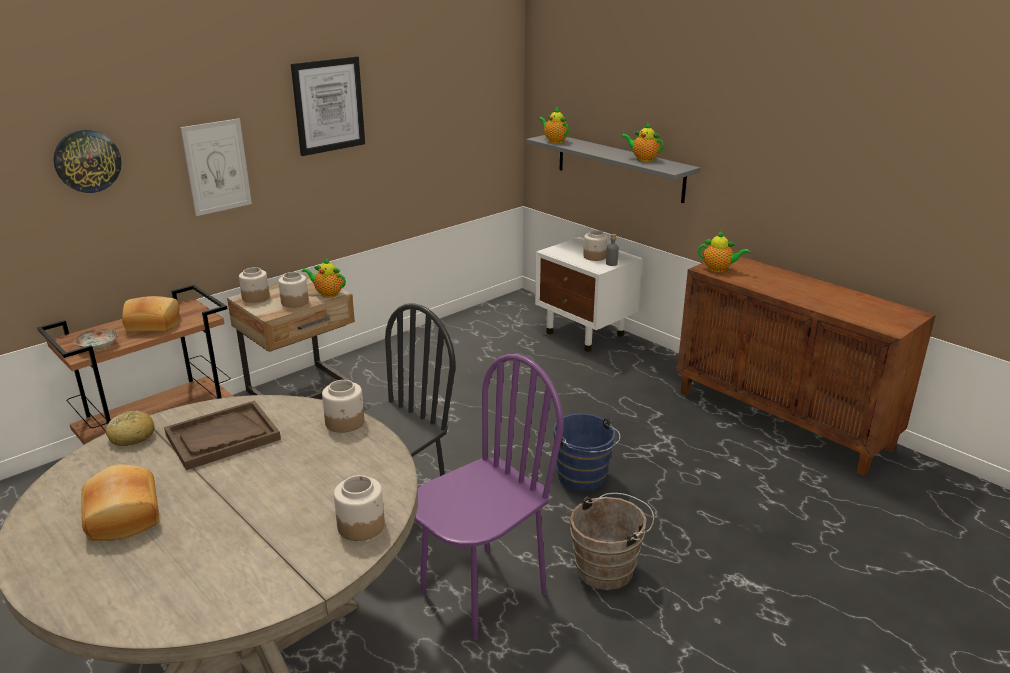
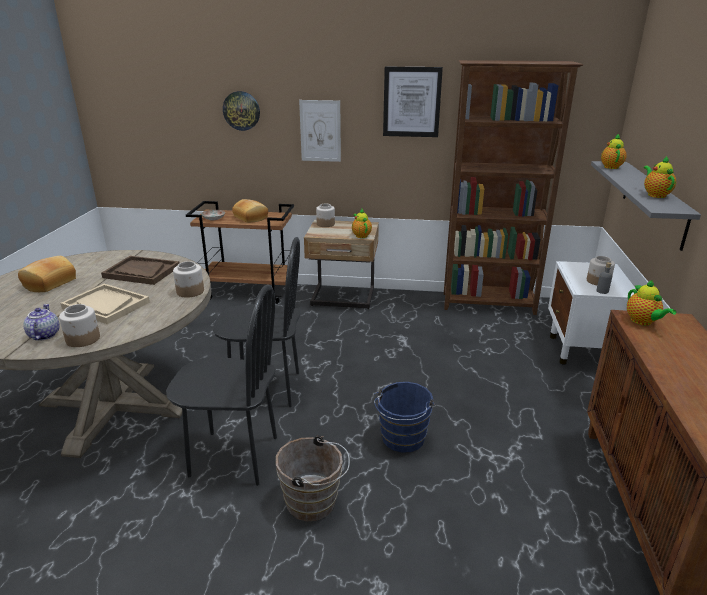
camera: 50 degrees right, 0 degrees up
(131, 436) = (122, 255): bread -> none
(286, 488) = (106, 305): none -> beige tray
(294, 302) = (336, 233): jar -> none
(302, 554) = (43, 335): none -> teapot
(456, 328) = (489, 304): none -> brown bookcase
(482, 592) = (234, 456): purple chair -> black chair

